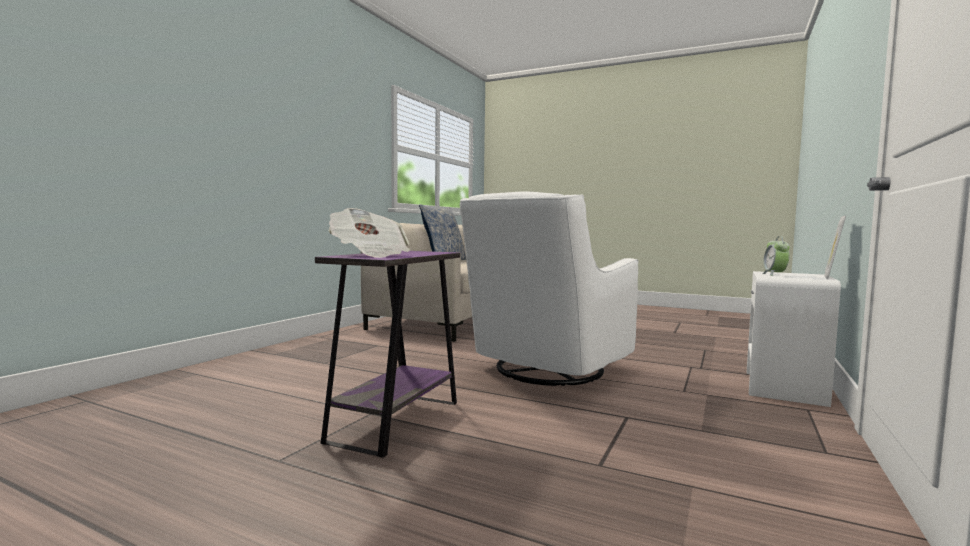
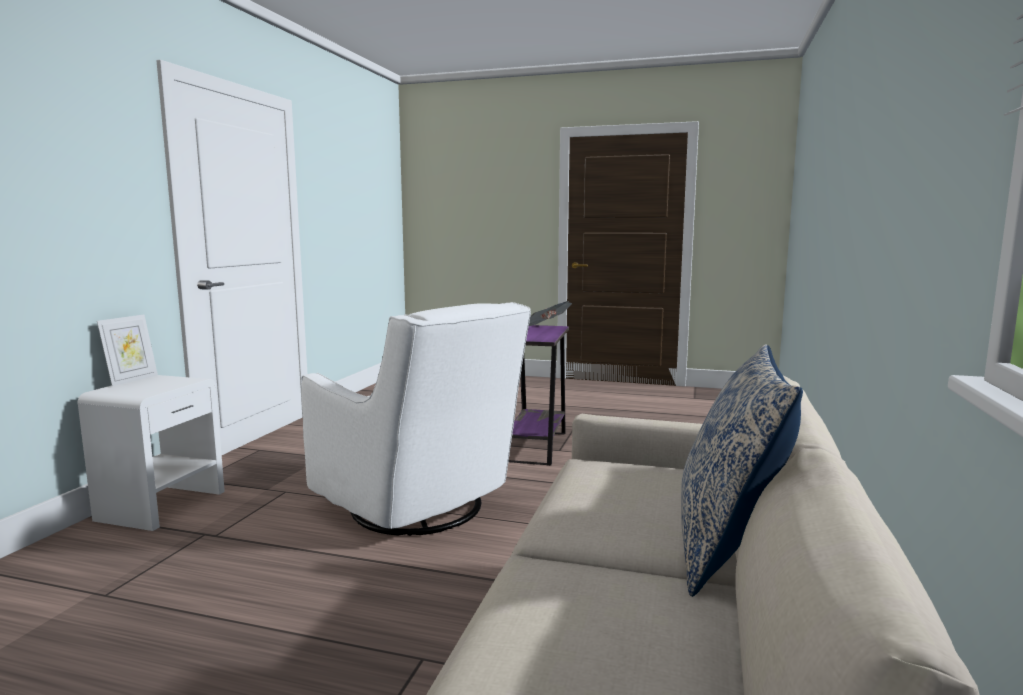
camera: 170 degrees right, 5 degrees up
(546, 370) = (420, 509): white armchair -> white armchair turned 105 degrees clockwise
(774, 275) = (169, 384): alarm clock -> none

